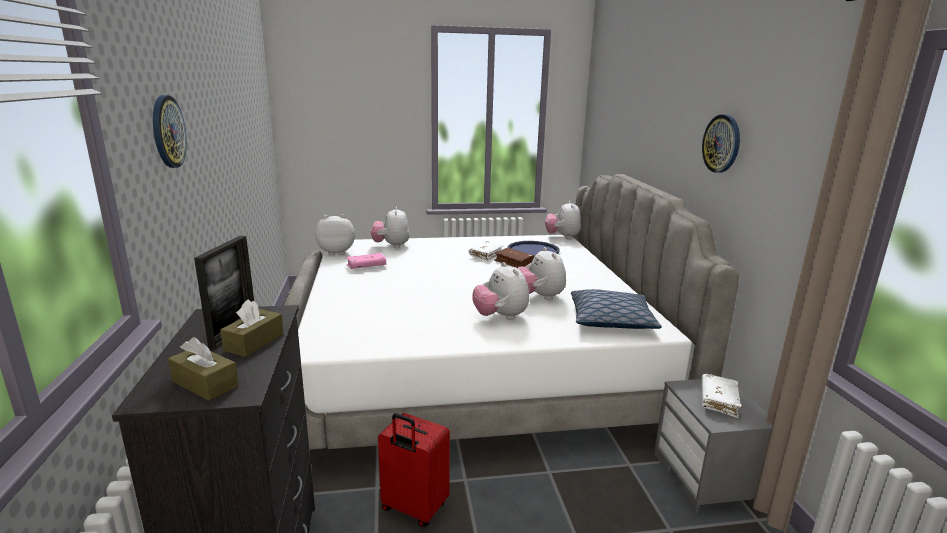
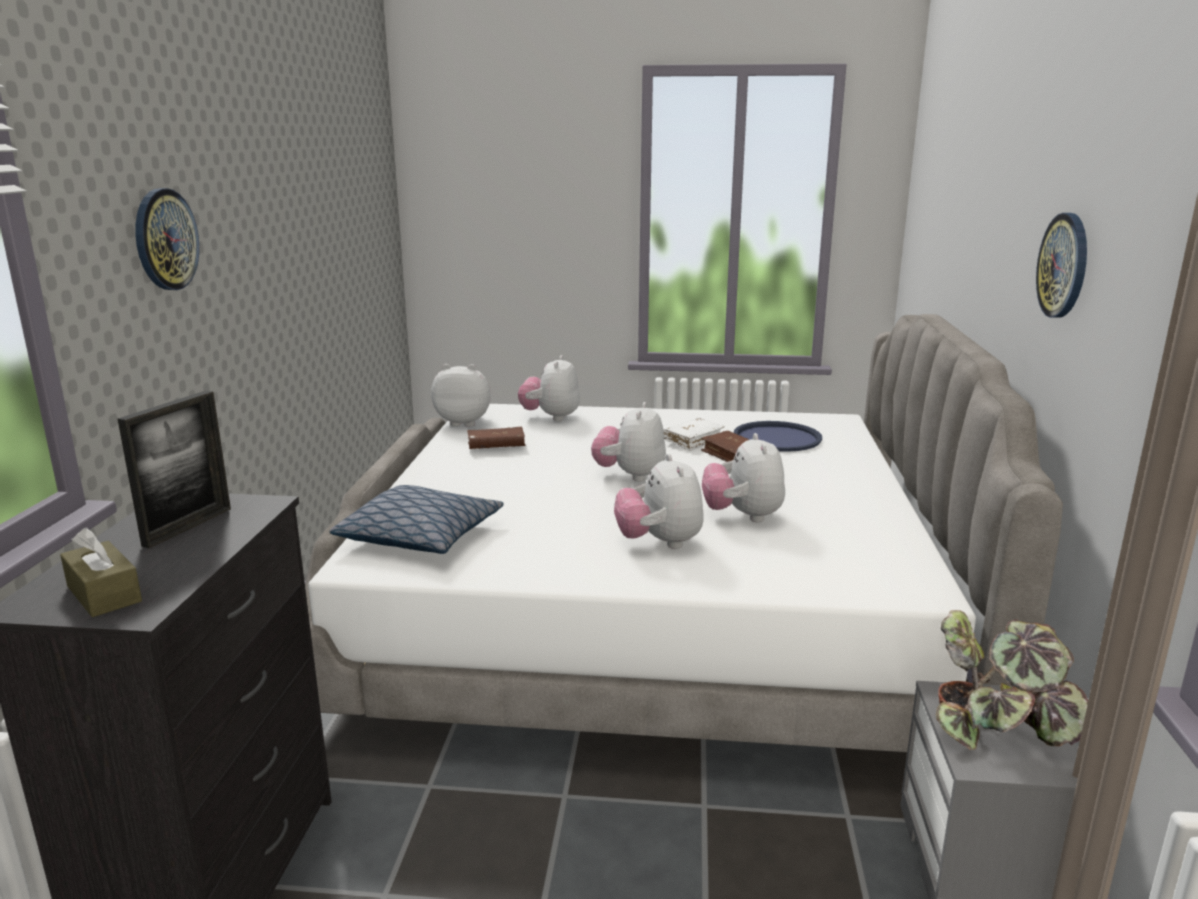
camera: 15 degrees right, 0 degrees up
(254, 342) = (203, 544): brown tissue box -> none
(366, 266) = (496, 447): pink book -> brown book
(413, 508) = (469, 826): red suitcase -> none
(562, 237) = (842, 418): plush toy -> plush toy (630, 476)
(611, 320) = (845, 566): pillow -> pillow (421, 536)
(718, 401) = (999, 726): white book -> potted plant

